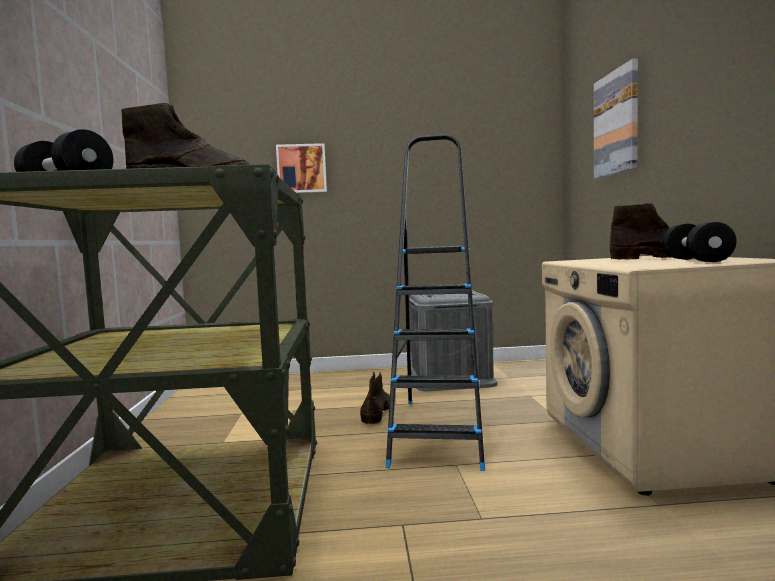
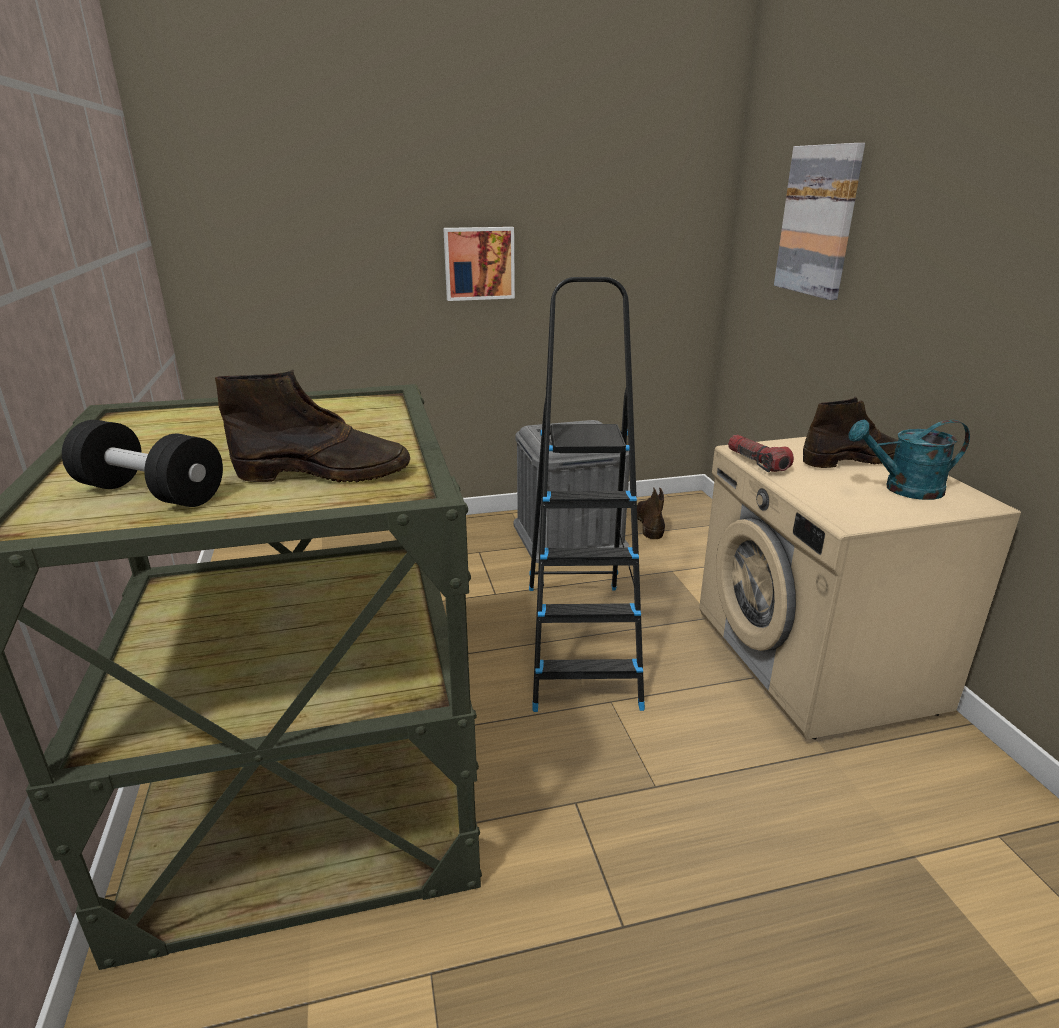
camera: 10 degrees left, 20 degrees up
(301, 169) = (357, 241): picture -> picture (479, 263)
(376, 412) = (494, 607): brown boot -> brown boot (649, 523)
(572, 262) = (757, 462): none -> flashlight
(696, 260) = (903, 489): black dumbbell -> turquoise watering can

